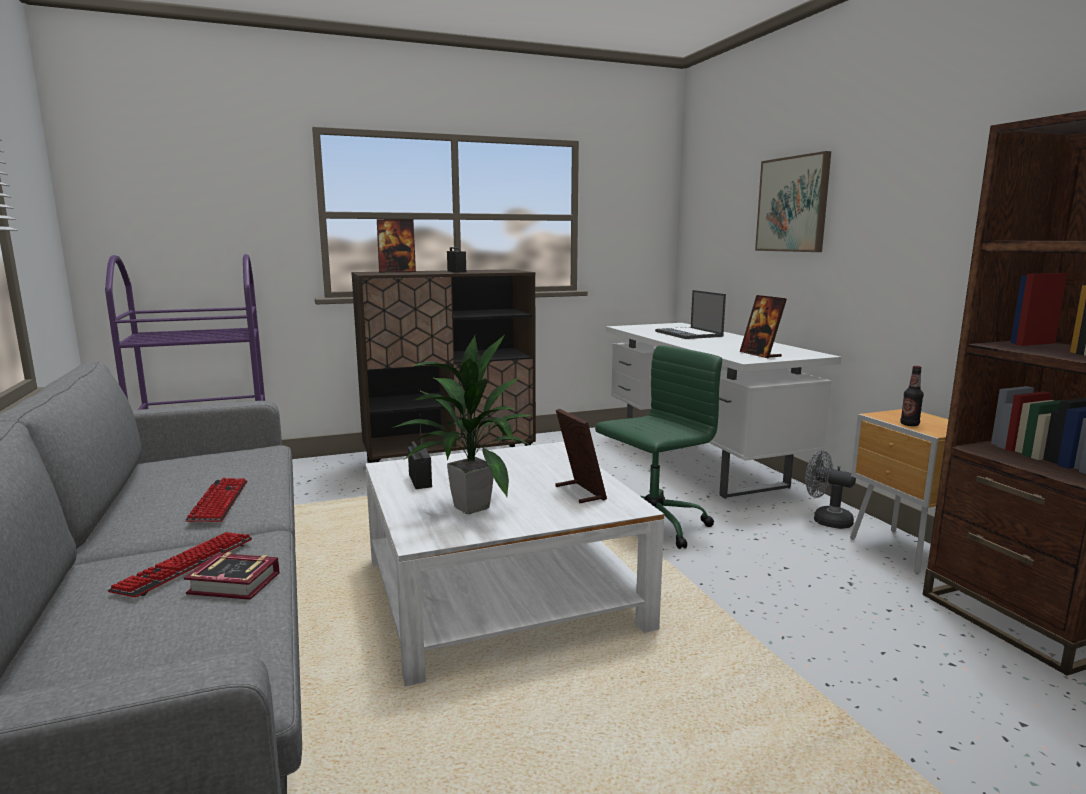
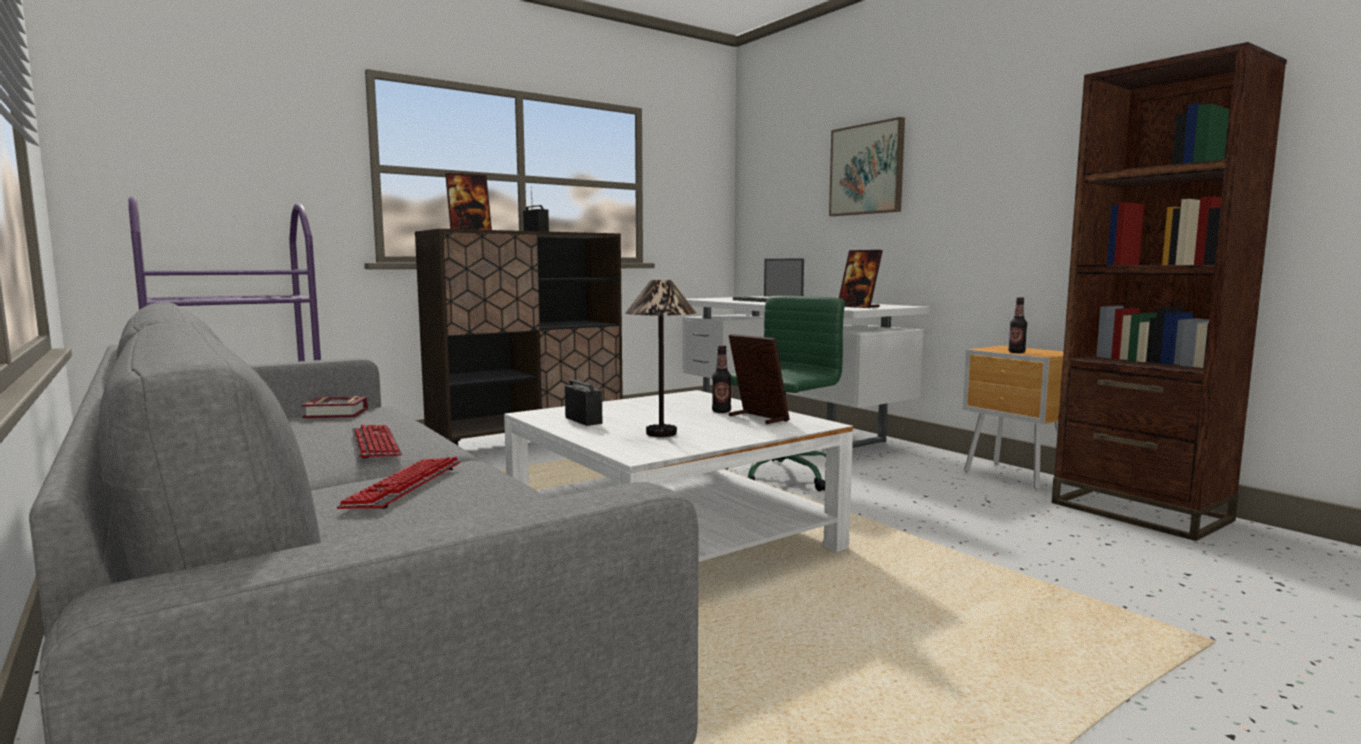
camera: 15 degrees left, 5 degrees down
(236, 585) = (486, 492): book -> book (338, 414)
(469, 507) = (661, 433): potted plant -> table lamp
(555, 478) = (721, 411): none -> bottle
(826, 520) = (934, 461): grey fan -> none

